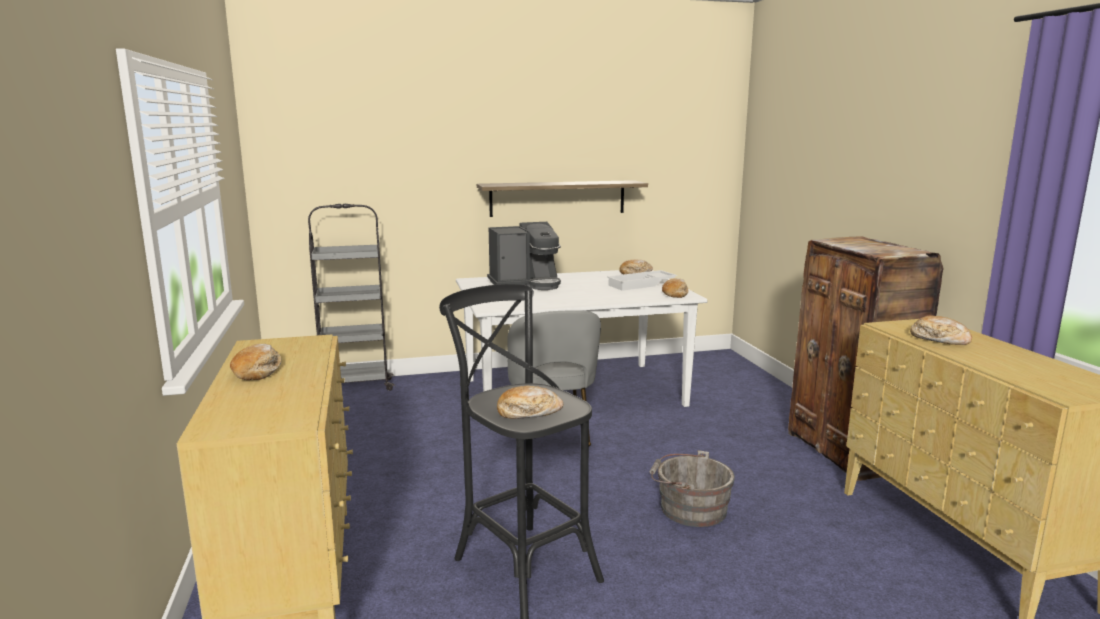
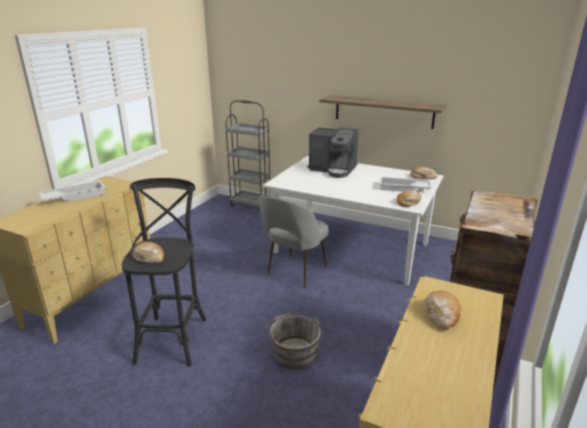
camera: 40 degrees right, 10 degrees up
(258, 371) = (74, 196): bread -> white tray

